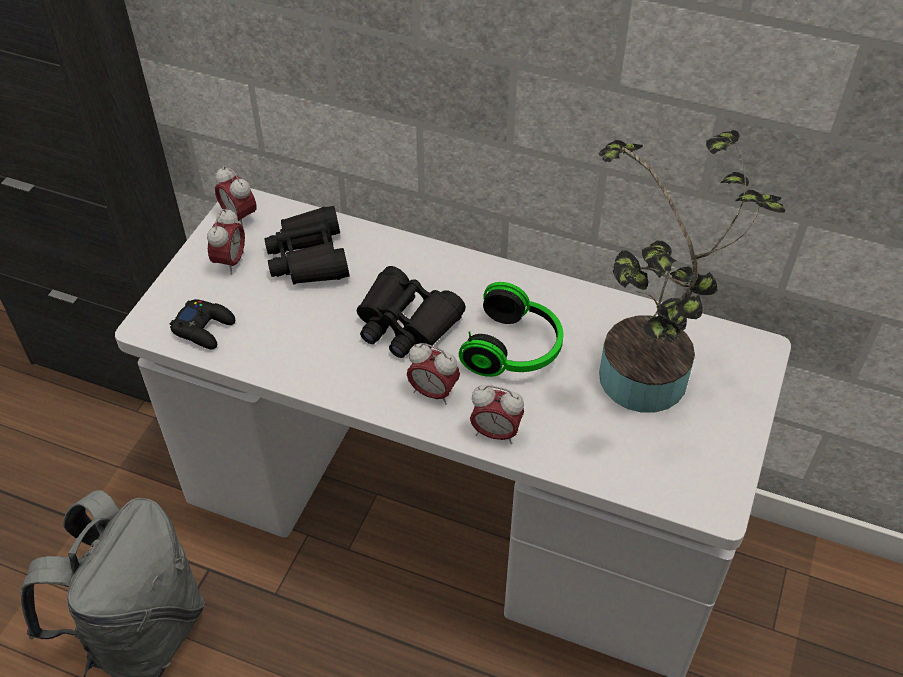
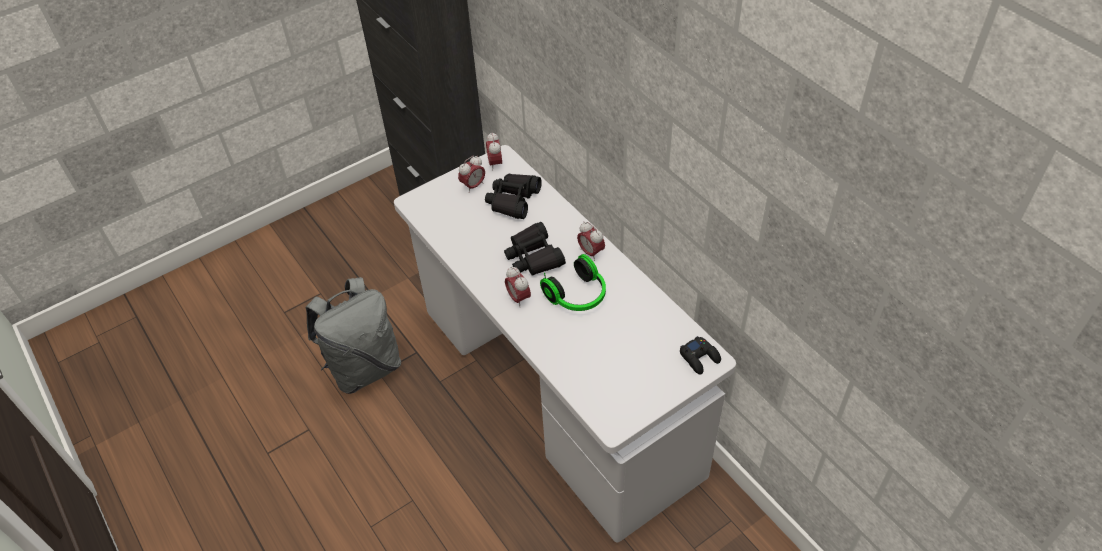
camera: 35 degrees right, 0 degrees up
(204, 328) = (436, 215): black game controller -> black game controller (700, 358)
(495, 433) = (532, 333): alarm clock -> alarm clock (591, 252)
(642, 386) = (629, 347): potted plant -> none

